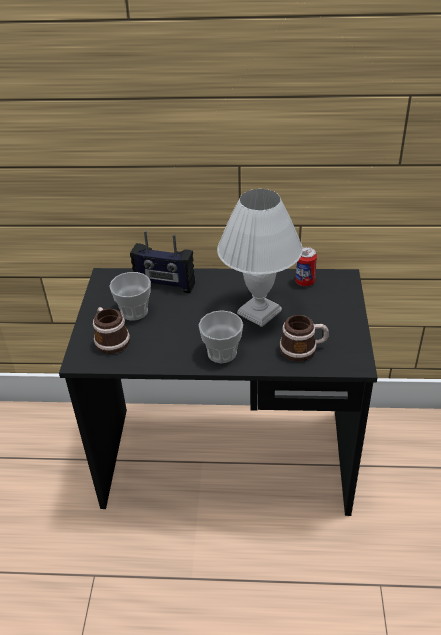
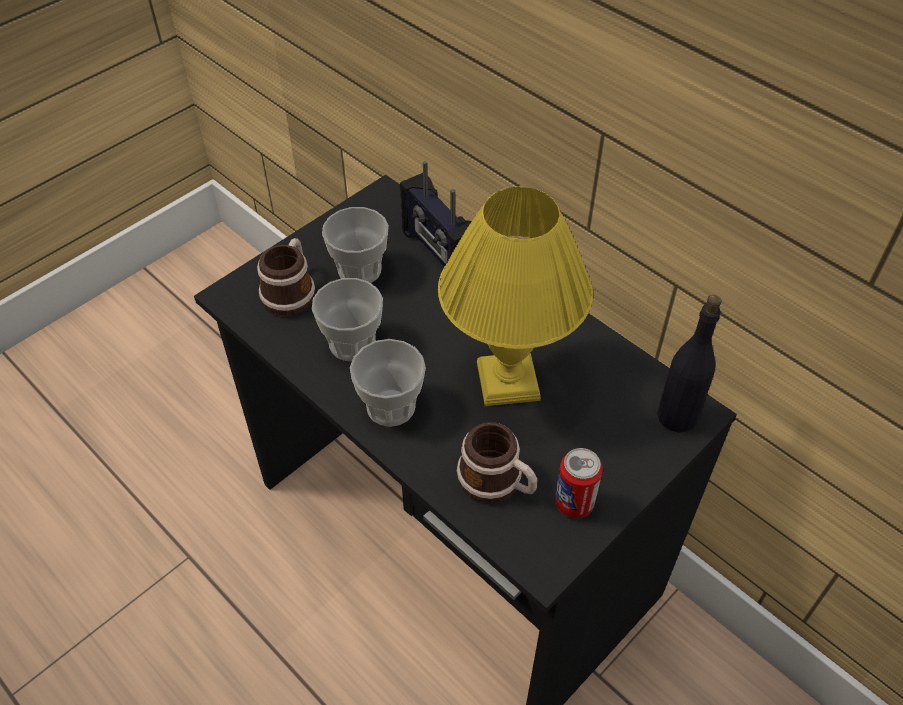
camera: 40 degrees right, 10 degrees up
(171, 341) = (352, 343): none -> cup
(259, 311) = (509, 380): white table lamp -> yellow table lamp
(305, 282) = (627, 379): can -> can (574, 503)
(339, 282) = (676, 415): none -> black bottle

